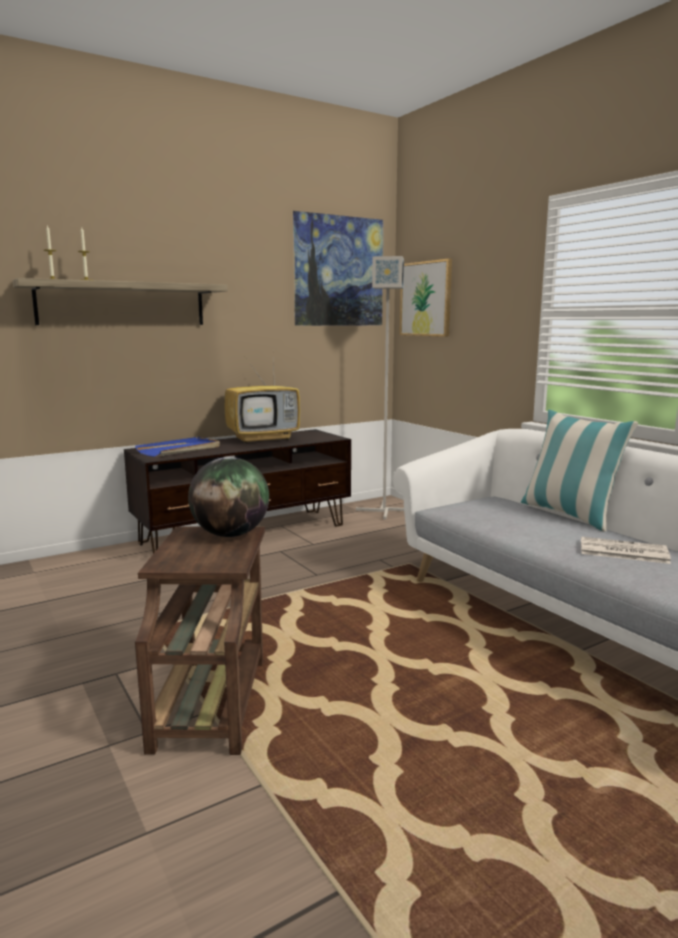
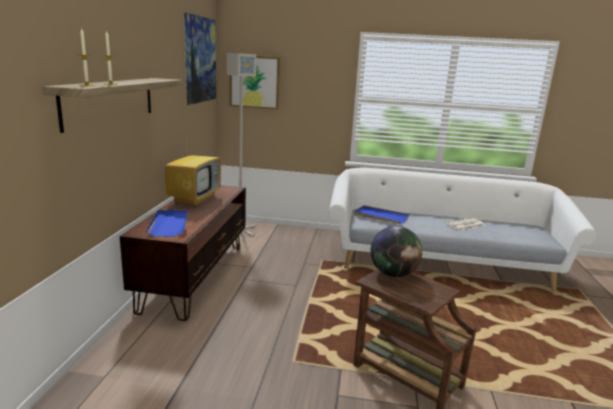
camera: 50 degrees left, 5 degrees up
(490, 508) = (380, 217): none -> blue tray
(569, 514) = (407, 211): pillow -> none

